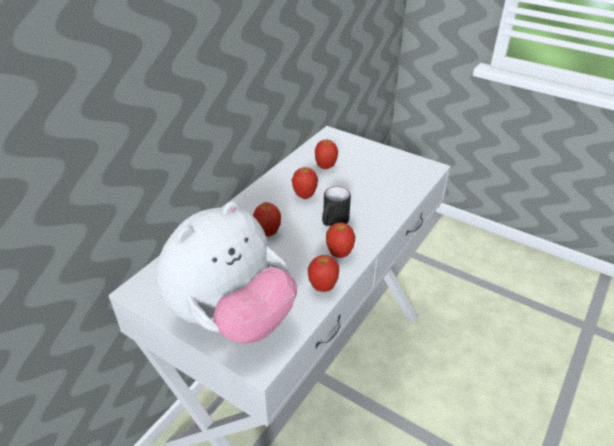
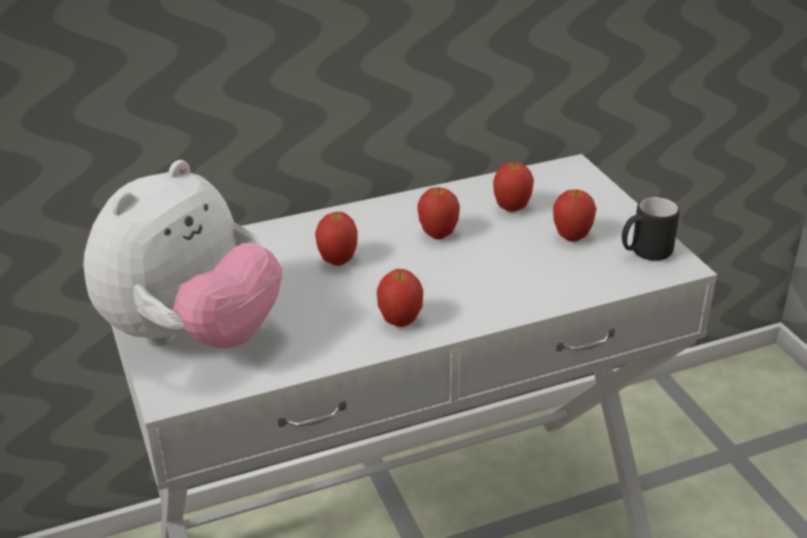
camera: 35 degrees right, 5 degrees down
(232, 318) = (192, 336): plush toy -> plush toy turned 45 degrees counterclockwise
(323, 287) = (333, 350): apple -> apple (572, 237)
(333, 223) = (437, 282): black mug -> black mug (645, 253)

